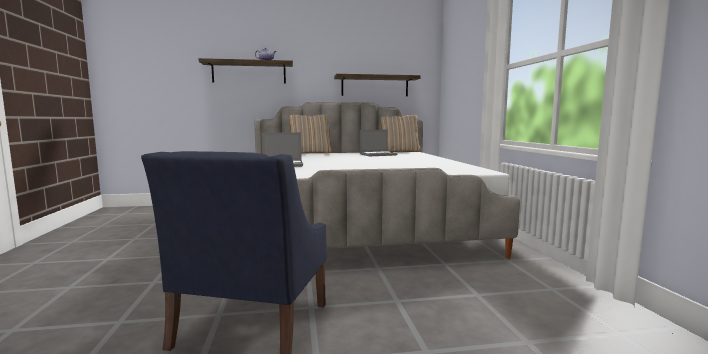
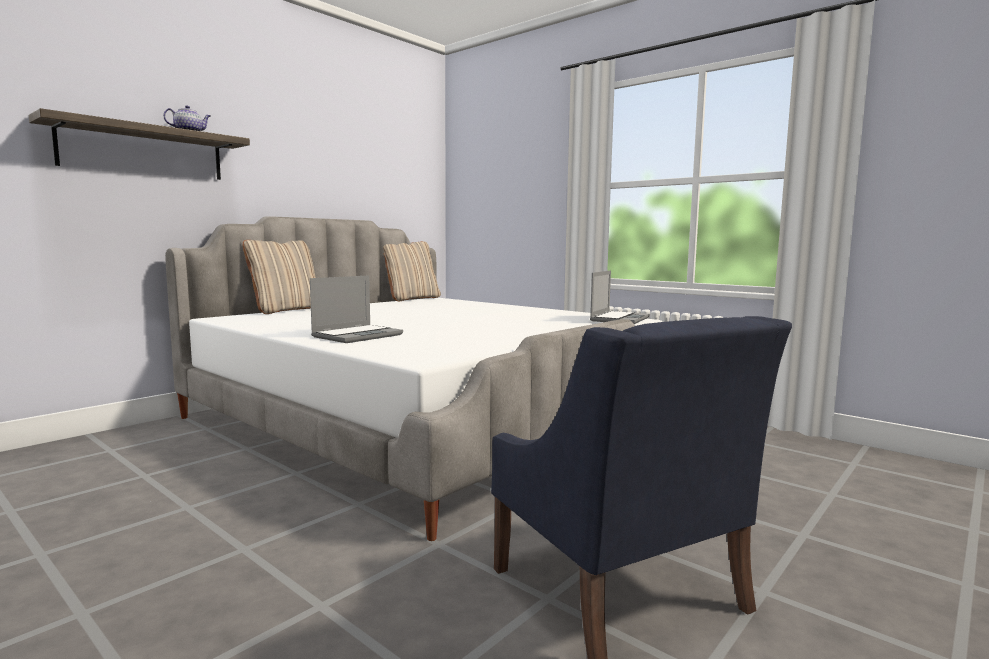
camera: 40 degrees left, 0 degrees up
(375, 86) = (365, 194): shelf -> none
(378, 154) = (408, 306): laptop -> laptop (619, 319)

